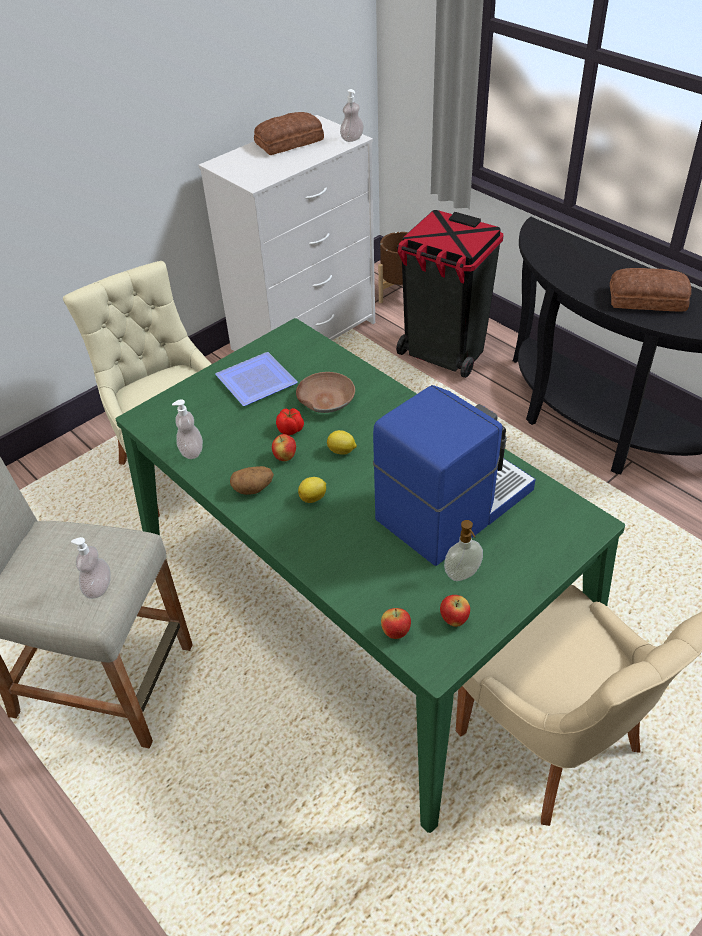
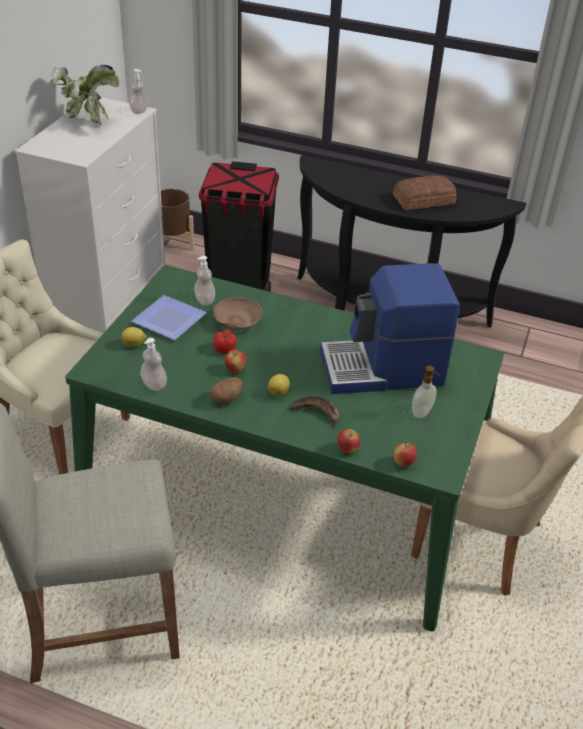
camera: 30 degrees left, 5 degrees down
(98, 587) = (140, 510): soap dispenser -> soap dispenser (205, 300)
(290, 142) = (86, 121): bread -> potted plant
(337, 537) = (316, 414): none -> banana
(342, 451) = (276, 354): lemon -> lemon (134, 344)
(452, 504) = (383, 369): coffee machine -> coffee machine turned 120 degrees counterclockwise
(454, 620) = (436, 443): apple -> apple (347, 450)

